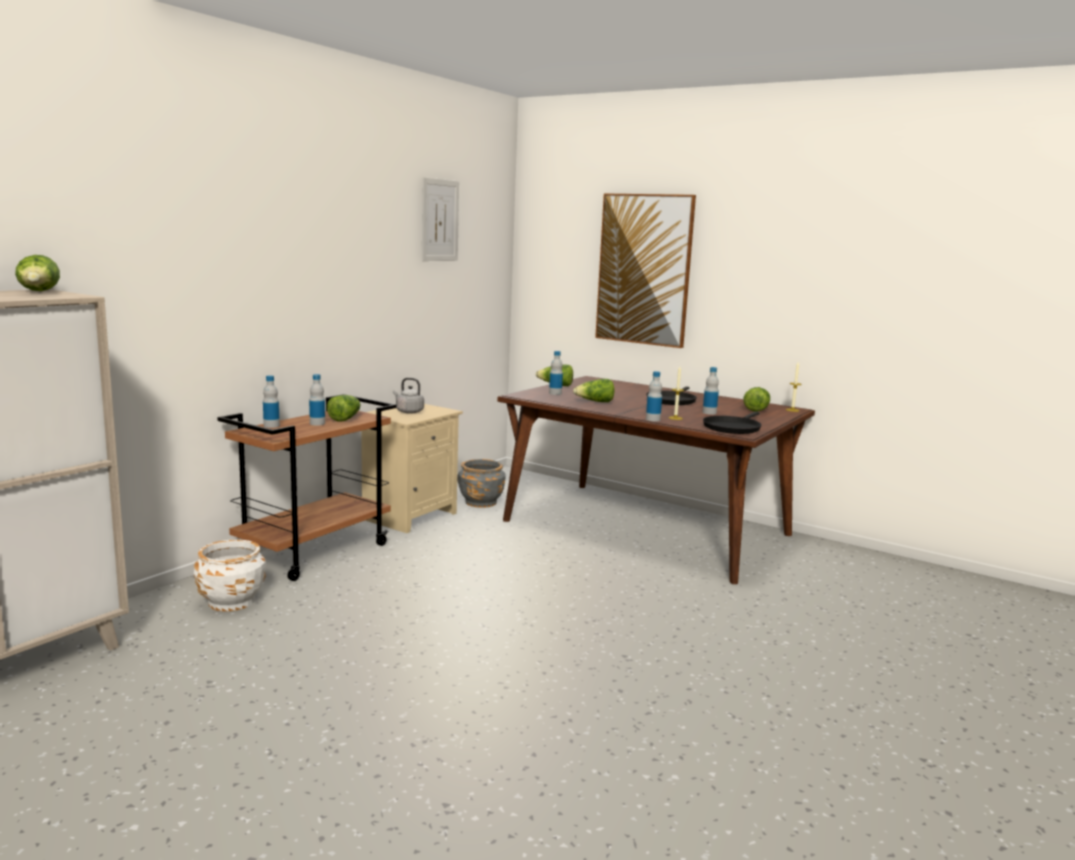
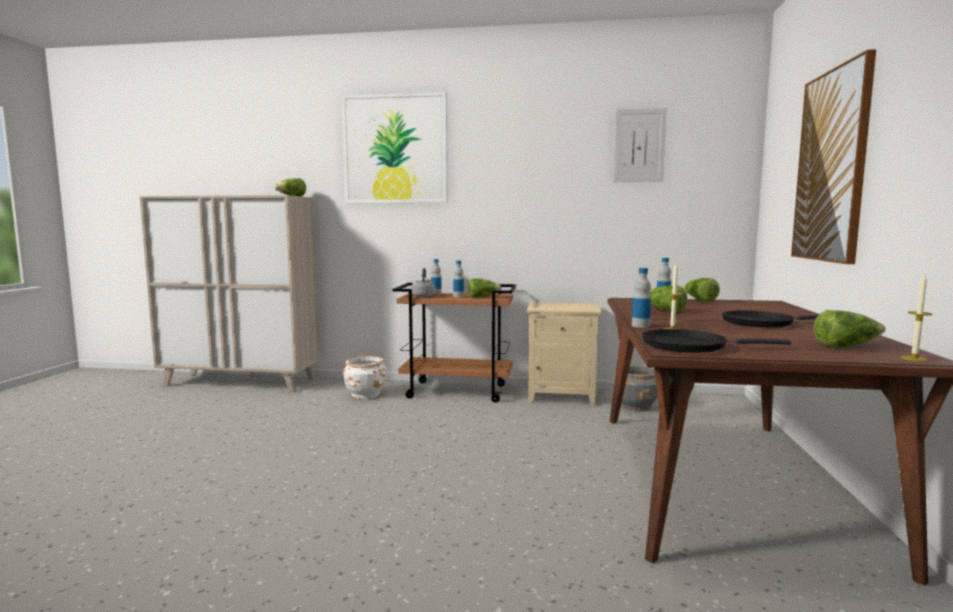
camera: 65 degrees right, 5 degrees down
(188, 206) = (395, 149): none -> picture
(408, 411) = (562, 306): grey kettle -> grey kettle (423, 296)
(709, 413) = (745, 335): bottle -> none

